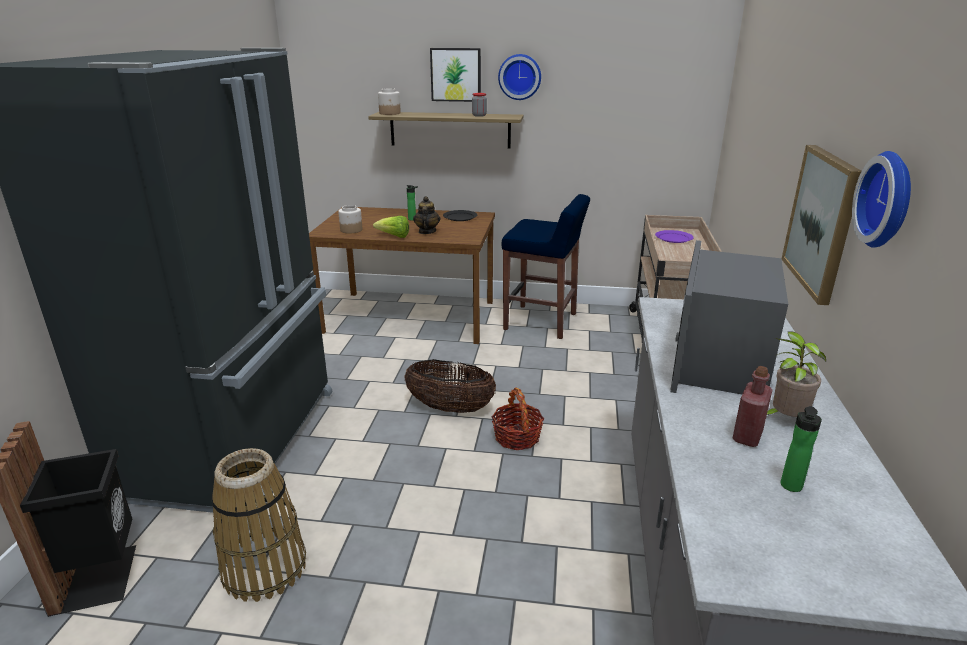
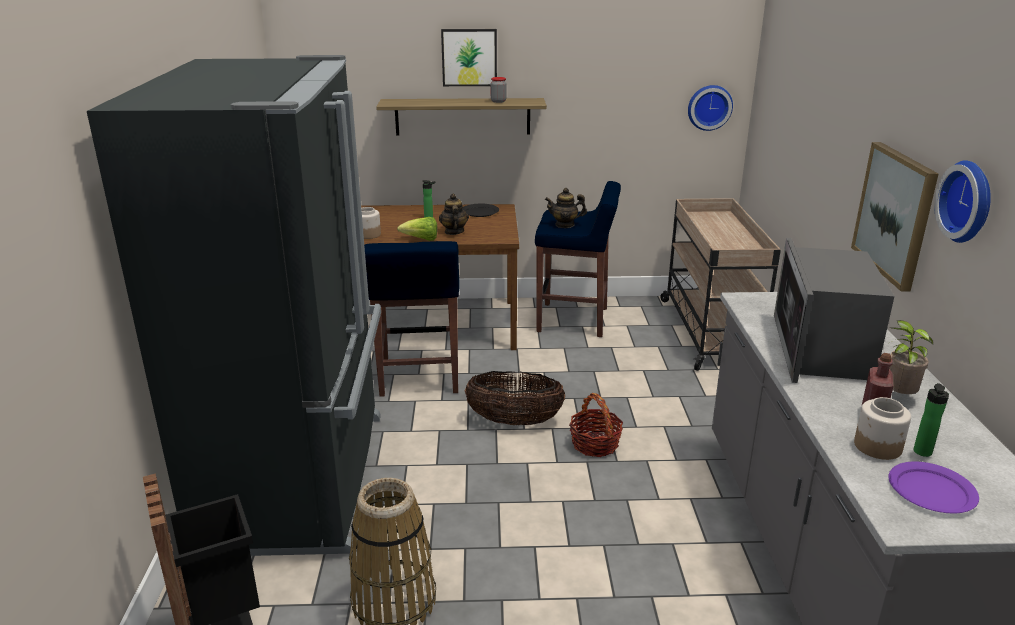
camera: 10 degrees left, 0 degrees up
(382, 360) = (419, 377): none -> blue stool
(390, 113) = (397, 101): jar -> jar (878, 446)
(520, 77) = (539, 58): wall clock -> wall clock (709, 107)
(532, 232) = (565, 225): none -> teapot
(673, 238) = (710, 223): purple plate -> purple plate (931, 490)

